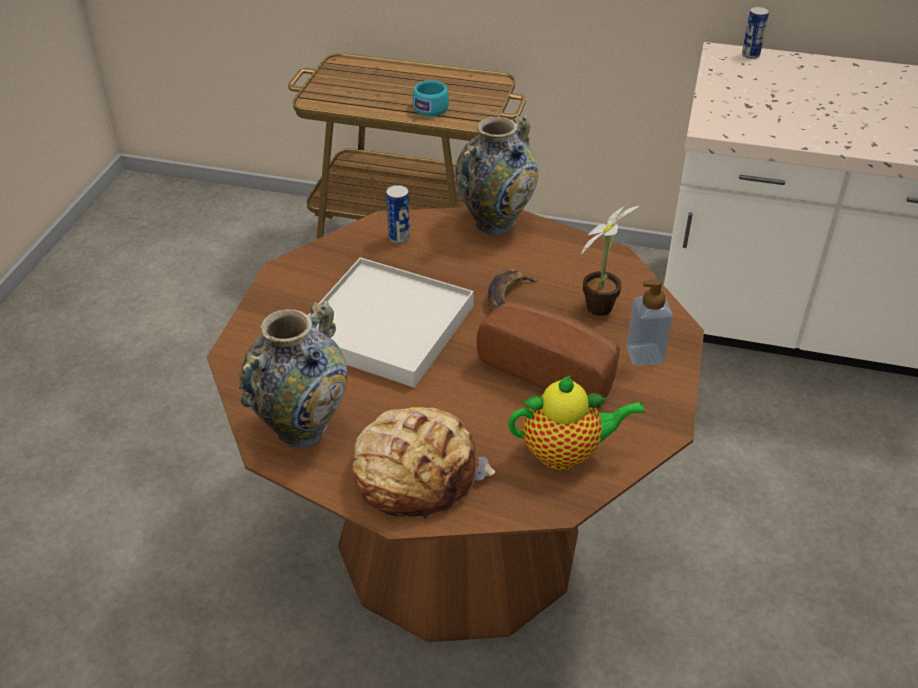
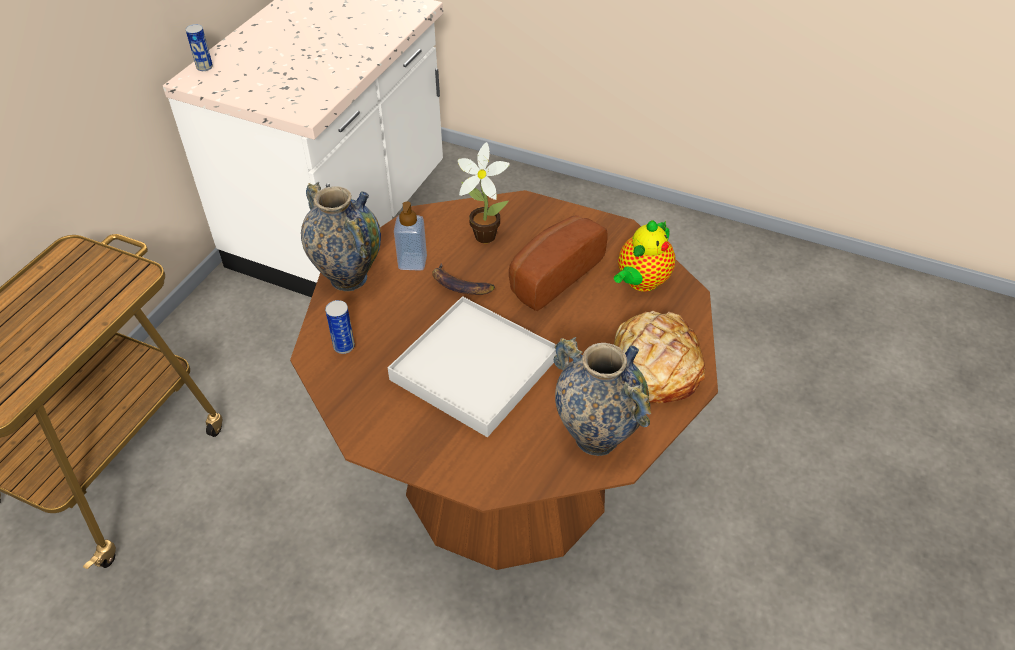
camera: 80 degrees left, 5 degrees up
(433, 107) = (88, 305): turquoise cup -> none
(566, 453) = (641, 282): teapot -> teapot turned 150 degrees counterclockwise
(644, 355) = (546, 224): soap dispenser -> soap dispenser (412, 262)

